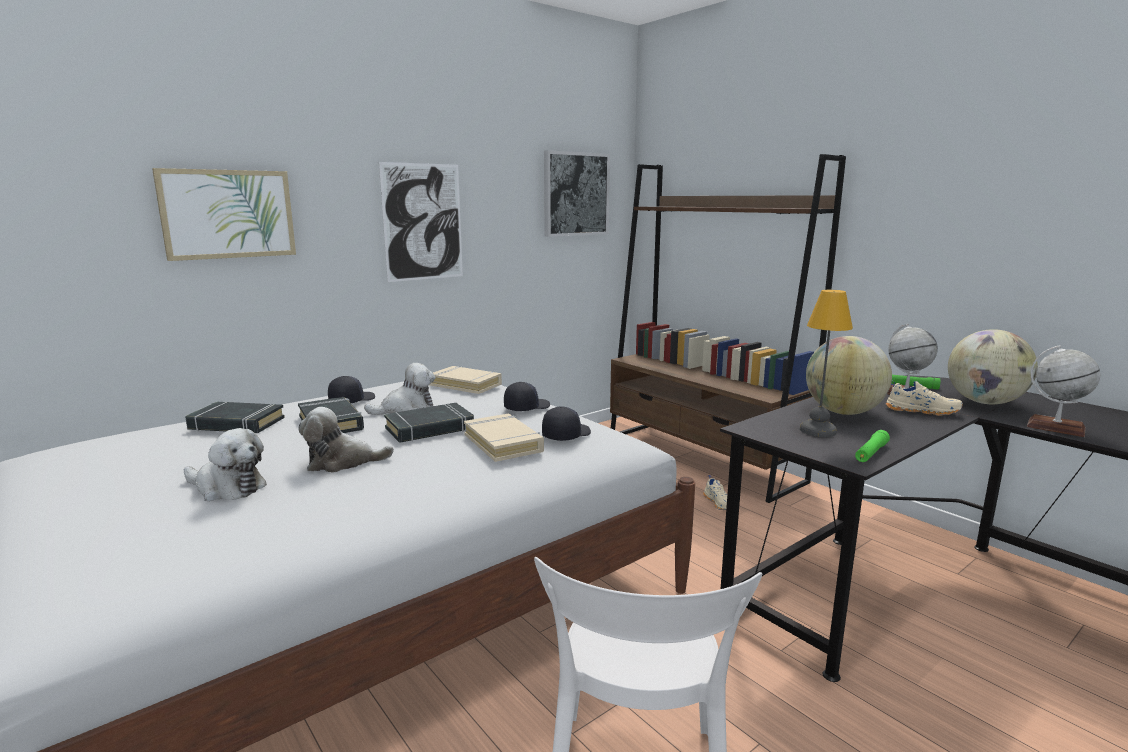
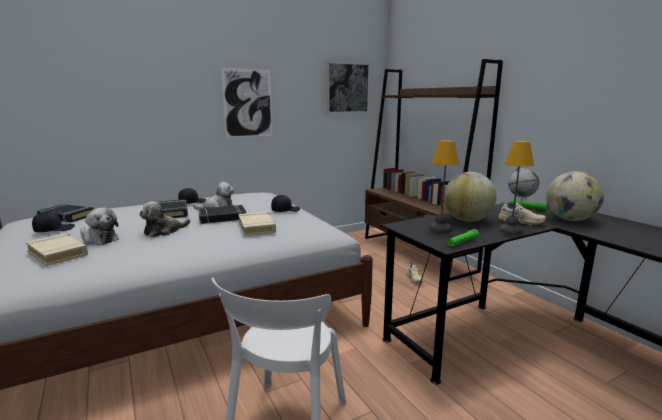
camera: 10 degrees right, 0 degrees up
(228, 214) = (133, 97): picture -> none
(236, 424) = (125, 210): black book -> black book (66, 217)
(342, 462) = (164, 231): plush toy -> plush toy turned 45 degrees counterclockwise
(466, 384) = (260, 197): beige book -> beige book (58, 253)
(565, 435) = (296, 225): black cap -> black cap (54, 229)
(922, 428) = (511, 231): none -> table lamp
(1055, 427) = (605, 236): globe -> none

